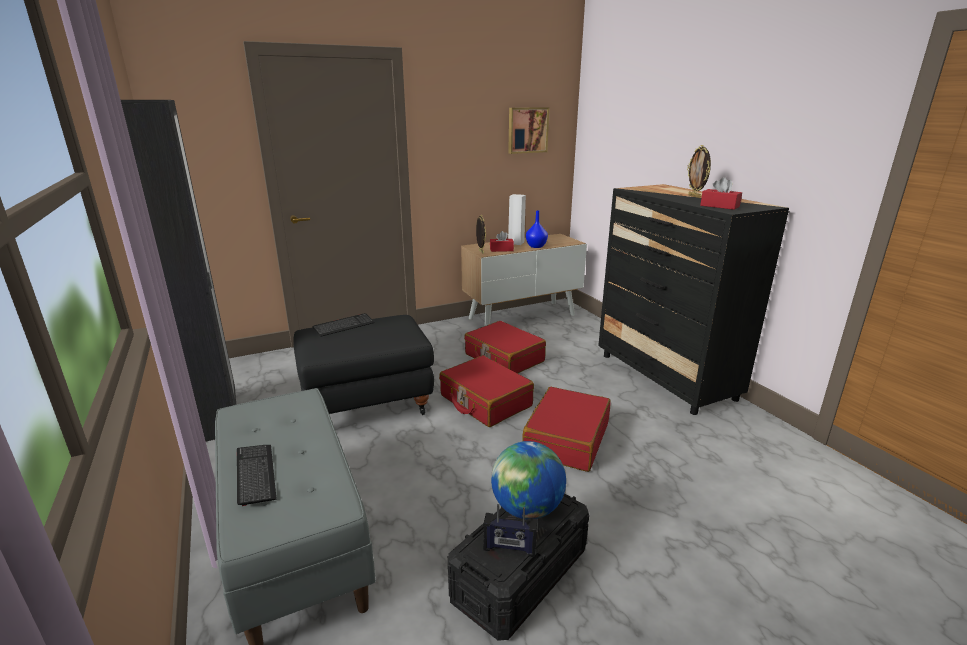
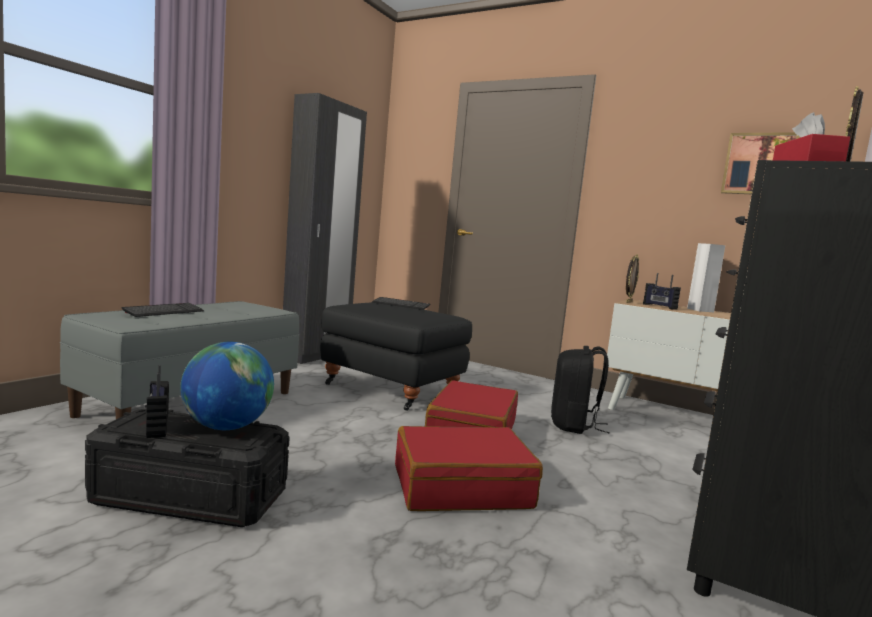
camera: 55 degrees right, 15 degrees down
(501, 249) = (659, 306): red tissue box -> radio
(504, 358) = (574, 425): red suitcase -> black backpack
(536, 246) = (716, 315): blue vase -> none

